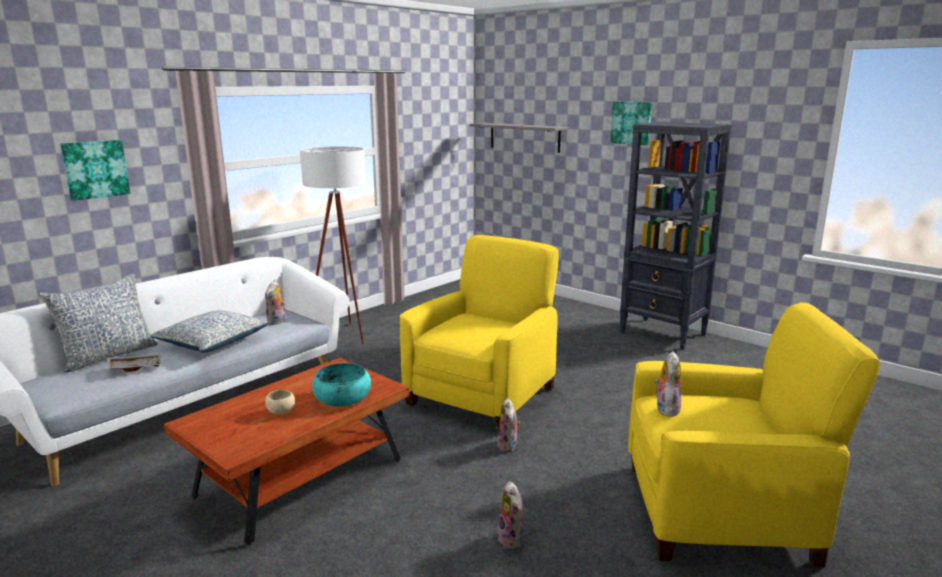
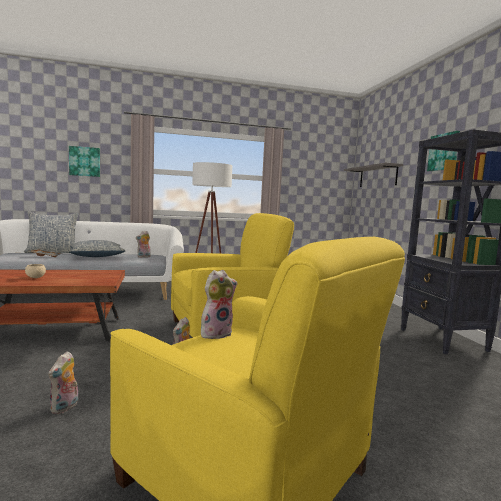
camera: 35 degrees right, 10 degrees down
(342, 398) = (74, 280): turquoise bowl -> none

